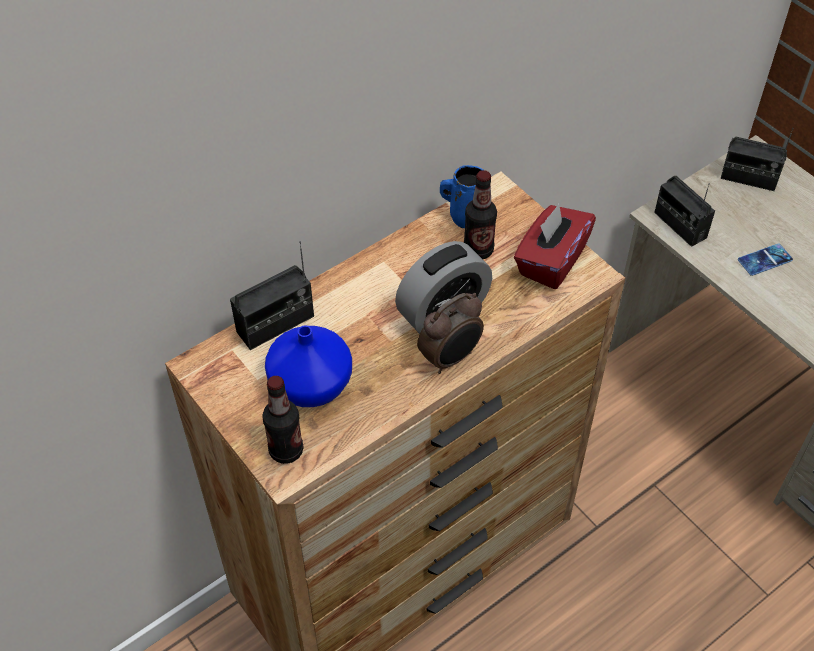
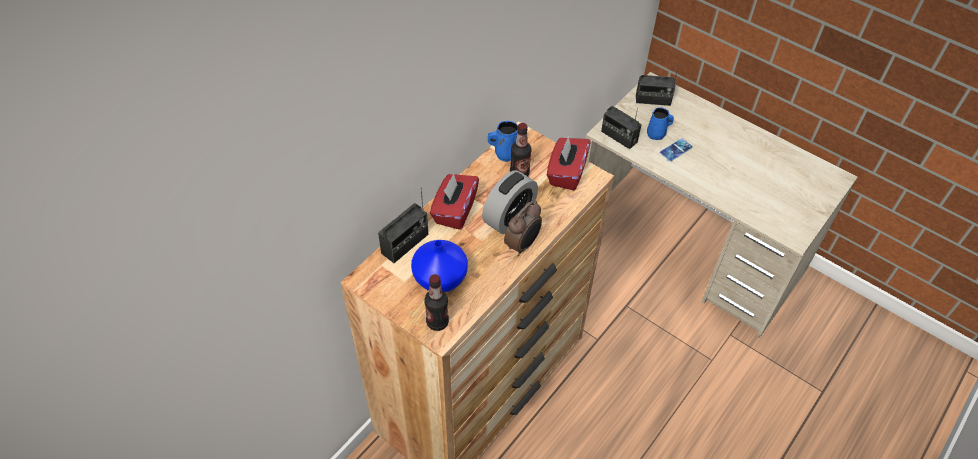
camera: 15 degrees left, 0 degrees up
(363, 289) = (454, 211): none -> red tissue box
(741, 231) = (657, 134): none -> blue mug

